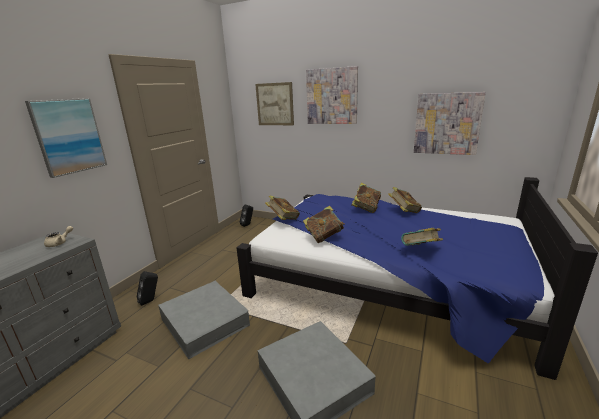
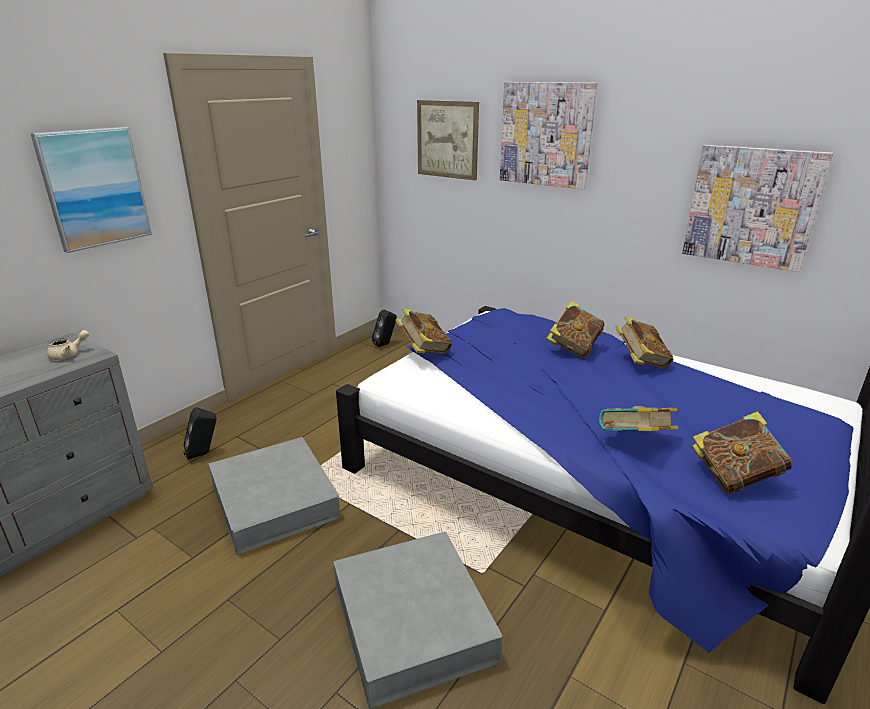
camera: 10 degrees right, 5 degrees up
(324, 237) = (479, 393): book -> book (734, 477)

